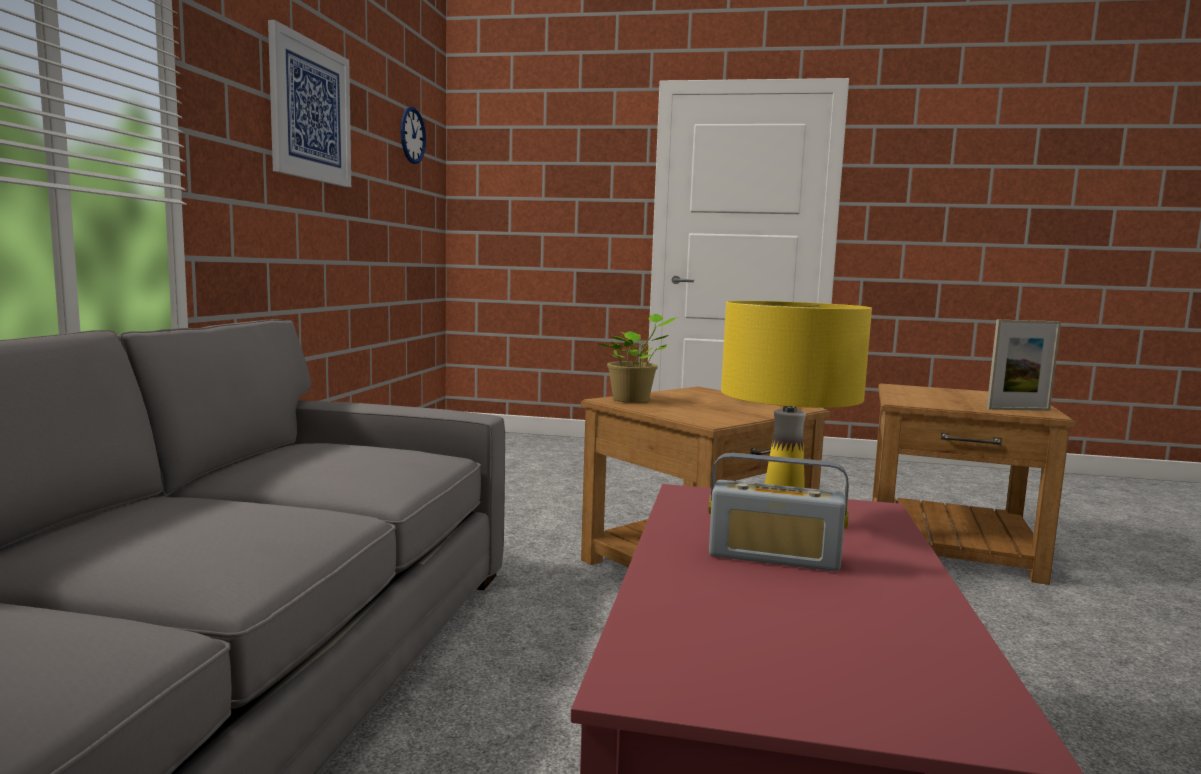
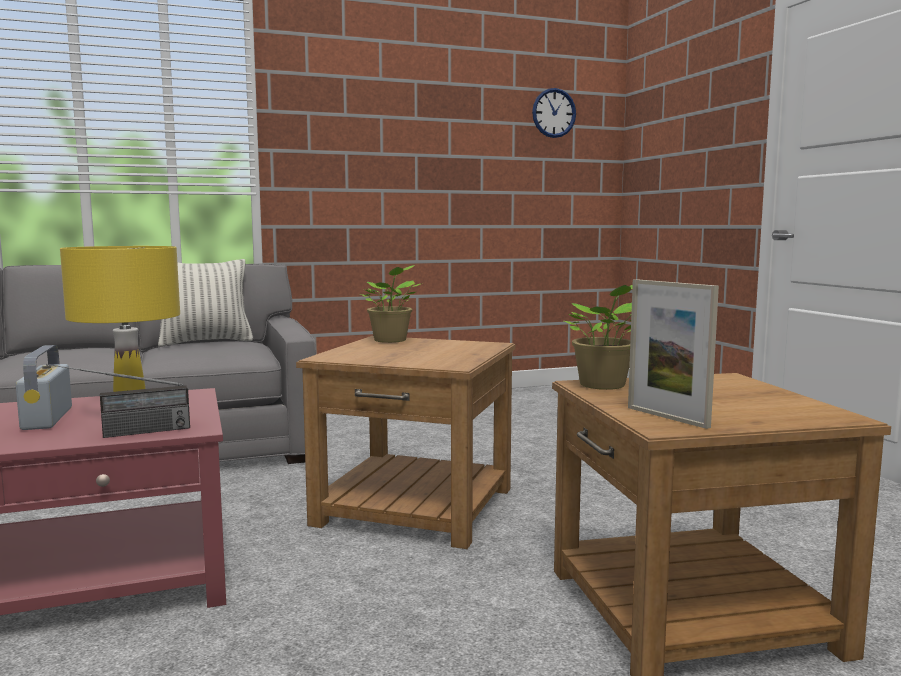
camera: 60 degrees right, 0 degrees up
(270, 455) = (205, 342): none -> pillow
(310, 111) = (398, 117): picture -> none
(884, 532) = (123, 433): none -> radio
(913, 401) = (604, 386): none -> potted plant

